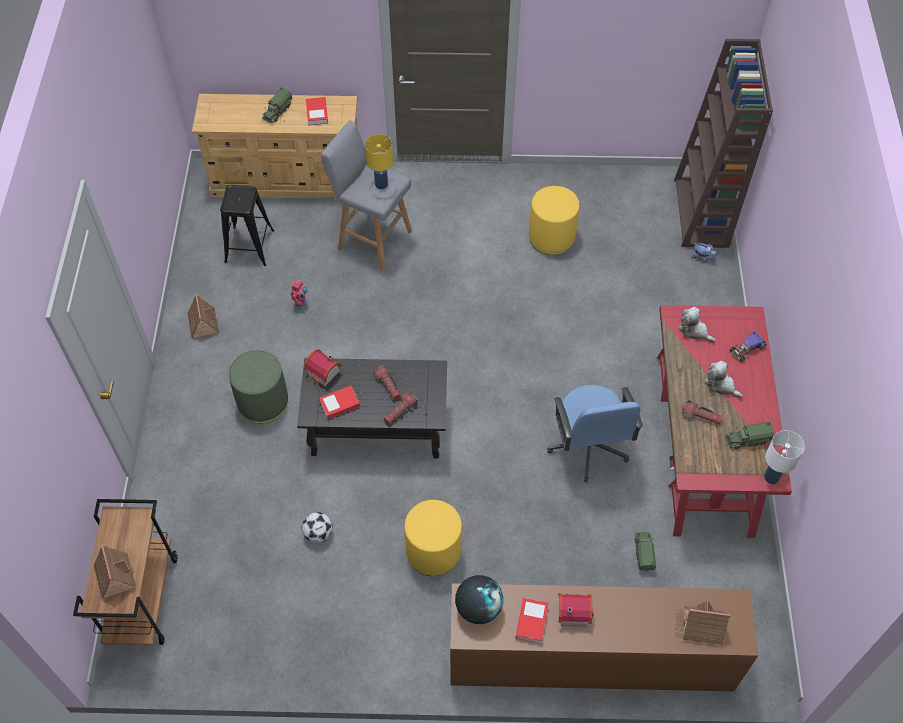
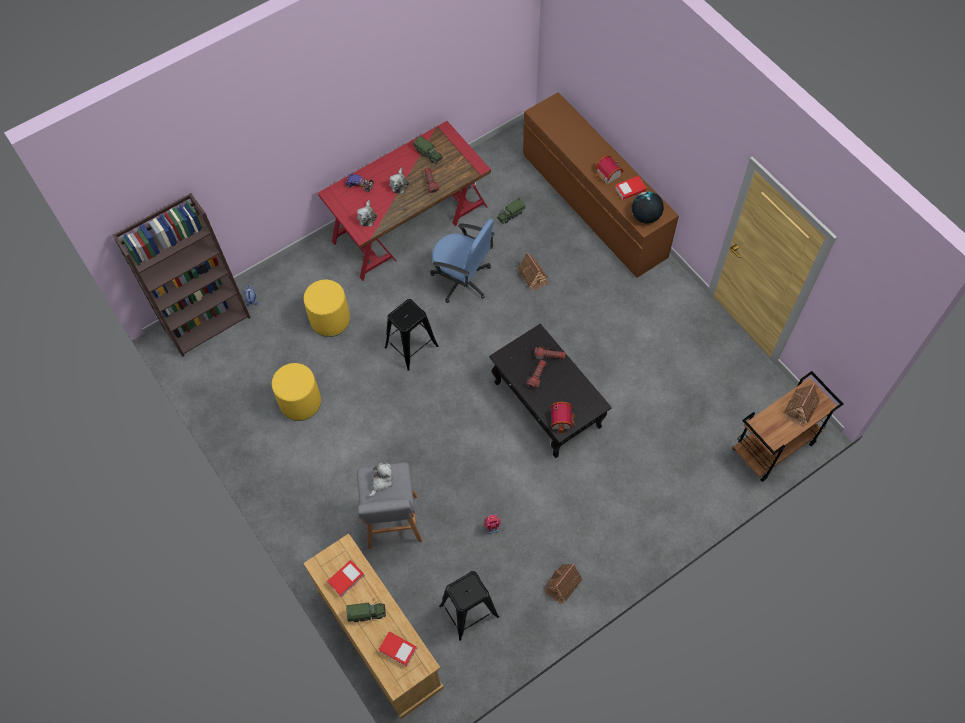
camera: 125 degrees left, 5 degrees up
(263, 402) = (589, 488): green ottoman -> none
(318, 533) = (647, 383): football -> none
(339, 404) = (574, 394): book -> book (398, 649)
(381, 184) = (381, 481): yellow table lamp -> plush toy
(433, 551) = (602, 315): yellow ottoman -> yellow ottoman (330, 320)
(541, 353) = (411, 346): none -> black stool
(588, 447) = (462, 280): blue office chair -> blue office chair turned 75 degrees clockwise
(699, 626) = (565, 121): toy house -> toy house (533, 276)
(771, 477) = (445, 132): white table lamp -> none

